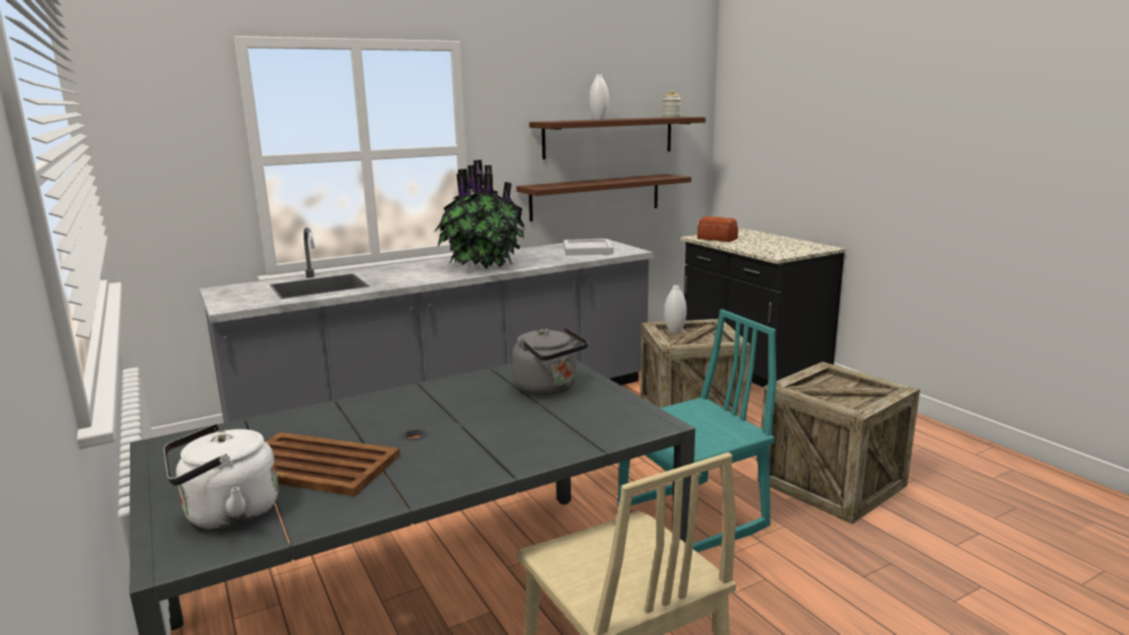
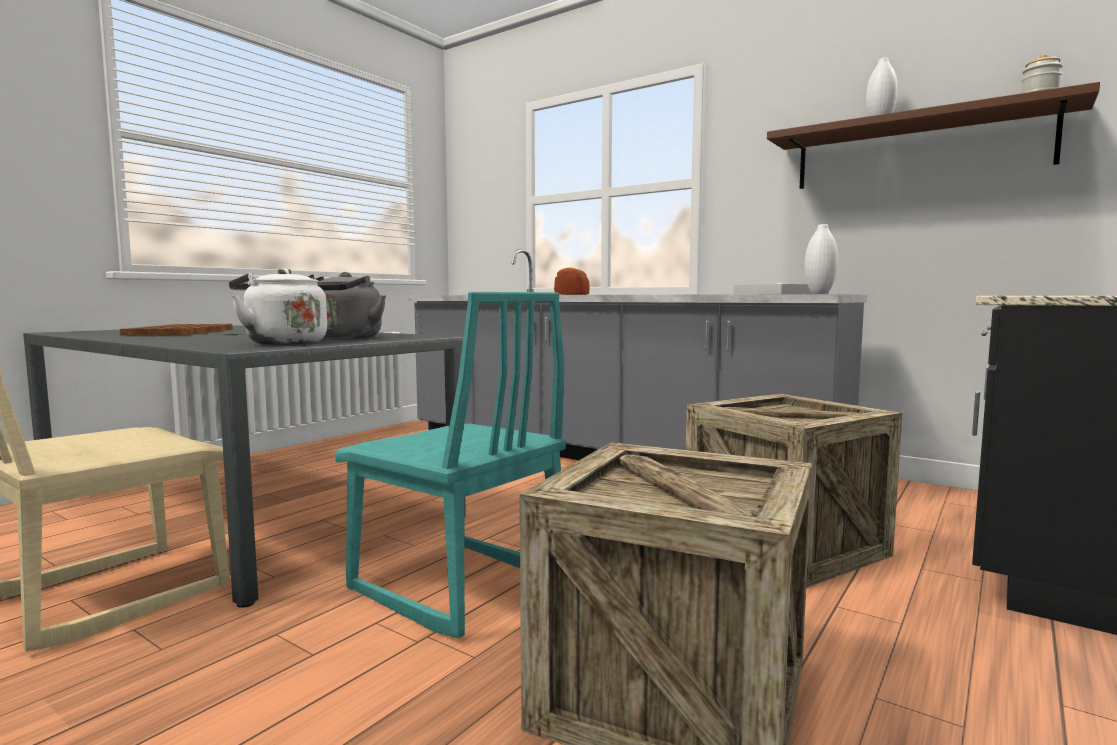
camera: 65 degrees right, 10 degrees down
(226, 515) = (111, 331): white kettle -> white kettle (283, 343)
(481, 266) = (632, 294): potted plant -> none
(596, 197) = (886, 240): brown shelf -> none
(674, 332) = (792, 409): white vase -> white vase (819, 293)
(717, 239) = (1034, 295): bread -> bread (571, 294)

